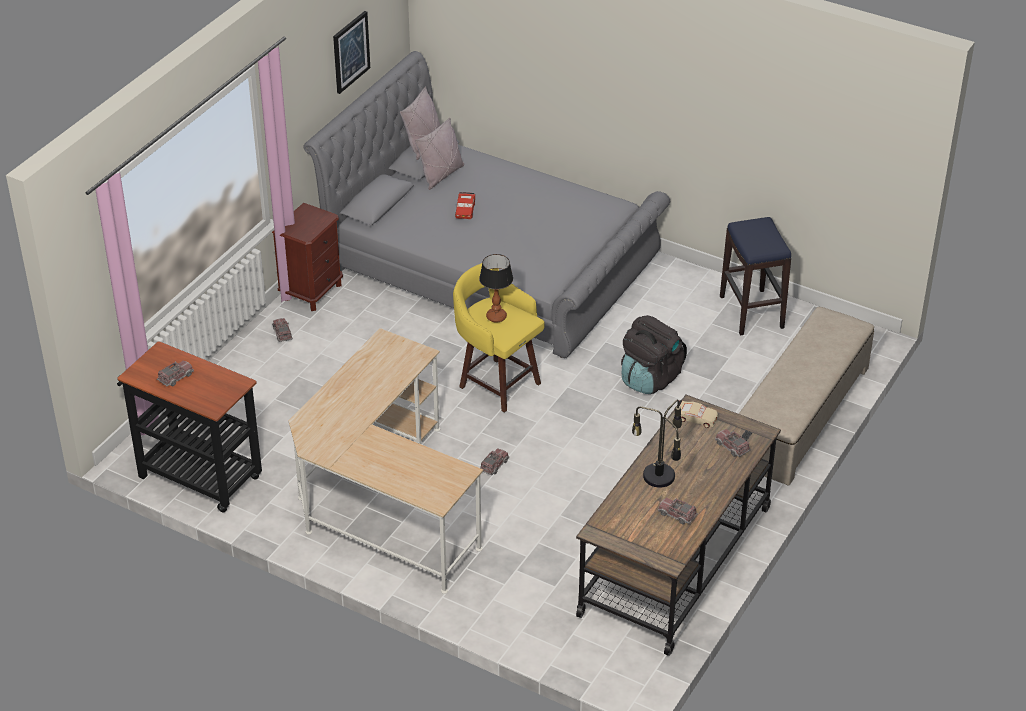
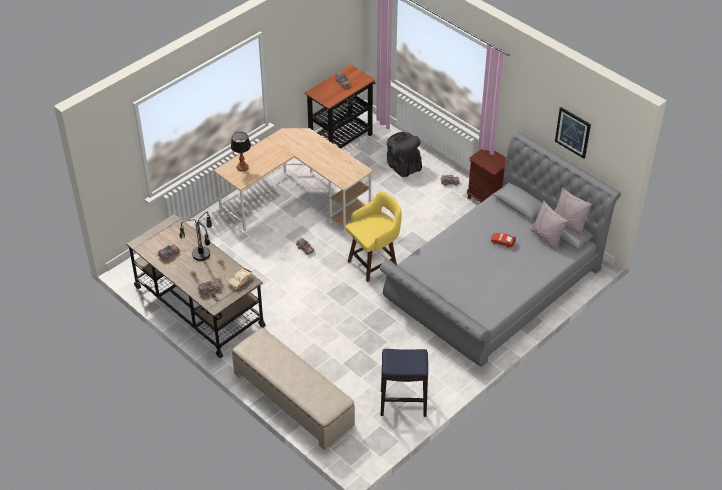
camera: 105 degrees right, 5 degrees up
(496, 317) = (374, 224): table lamp -> table lamp (242, 168)
(650, 378) = (354, 333): black backpack -> black backpack (402, 166)

